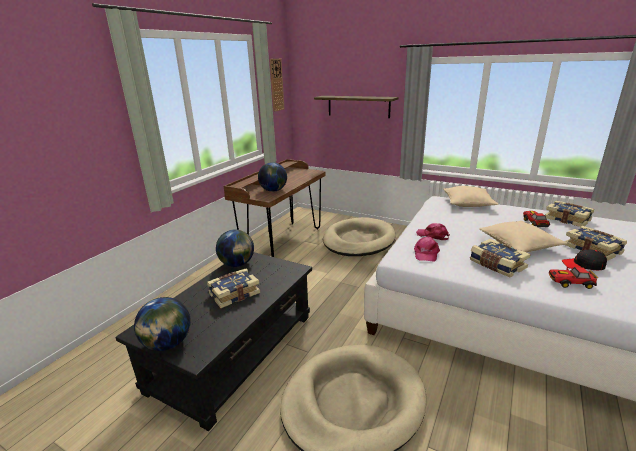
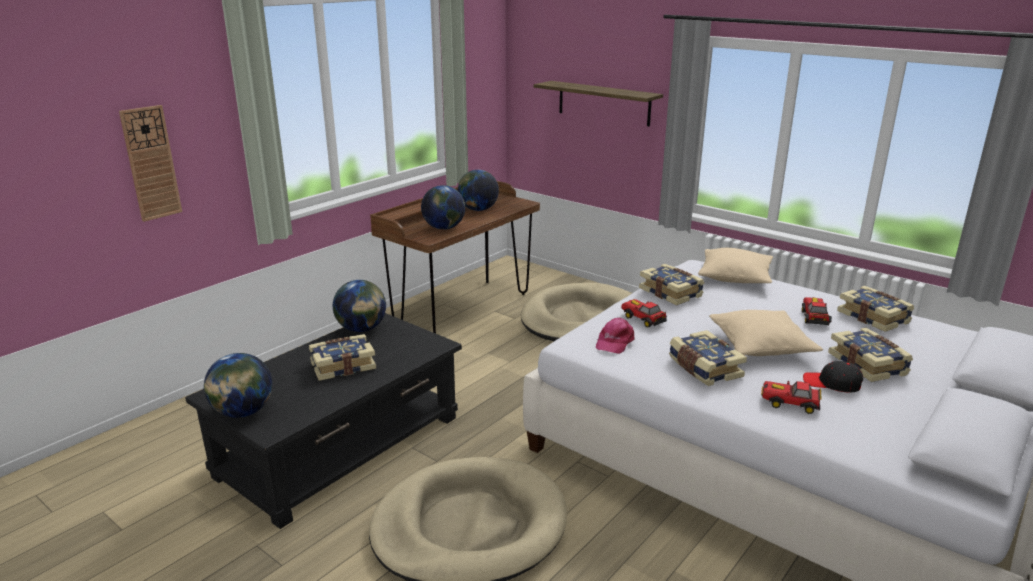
camera: 10 degrees right, 0 degrees up
(276, 85) = (479, 60): wall clock -> wall clock (151, 163)
(289, 178) = (478, 209): none -> globe
(433, 235) = (642, 319): pink cap -> toy car
(438, 217) = (671, 293): none -> book

